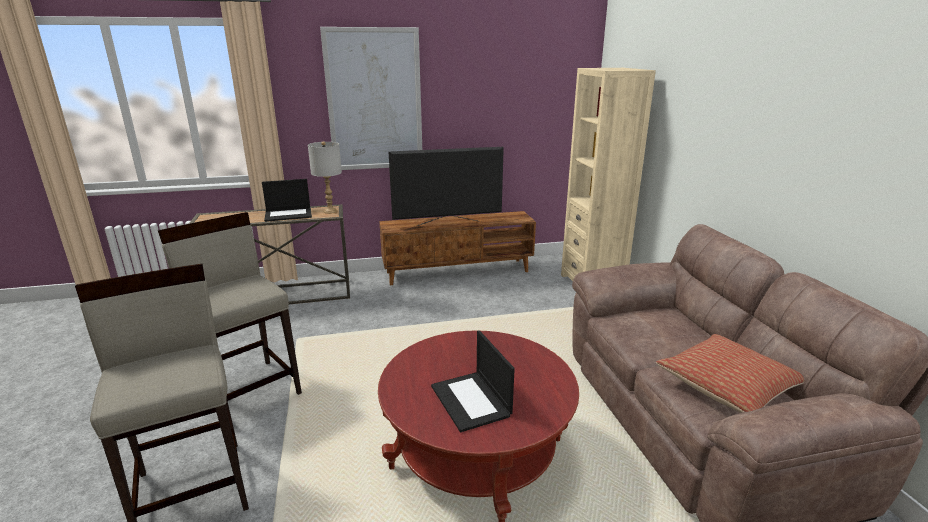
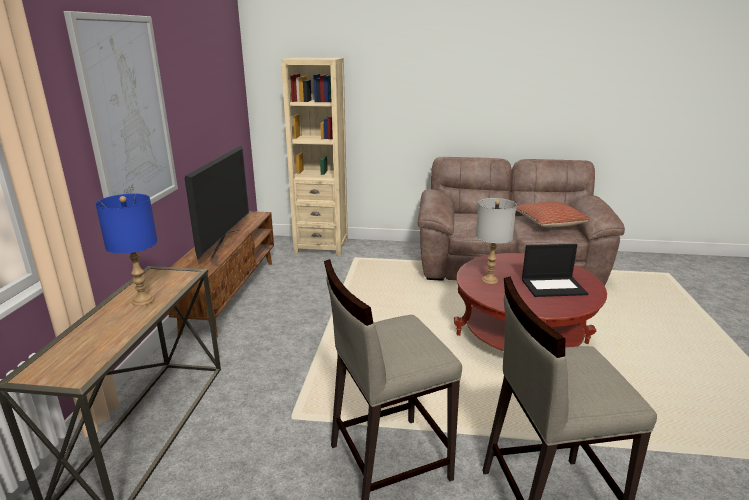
camera: 70 degrees left, 0 degrees up
(289, 214) = (143, 300): laptop -> blue table lamp
(330, 211) = (171, 274): grey table lamp -> grey table lamp (489, 280)

